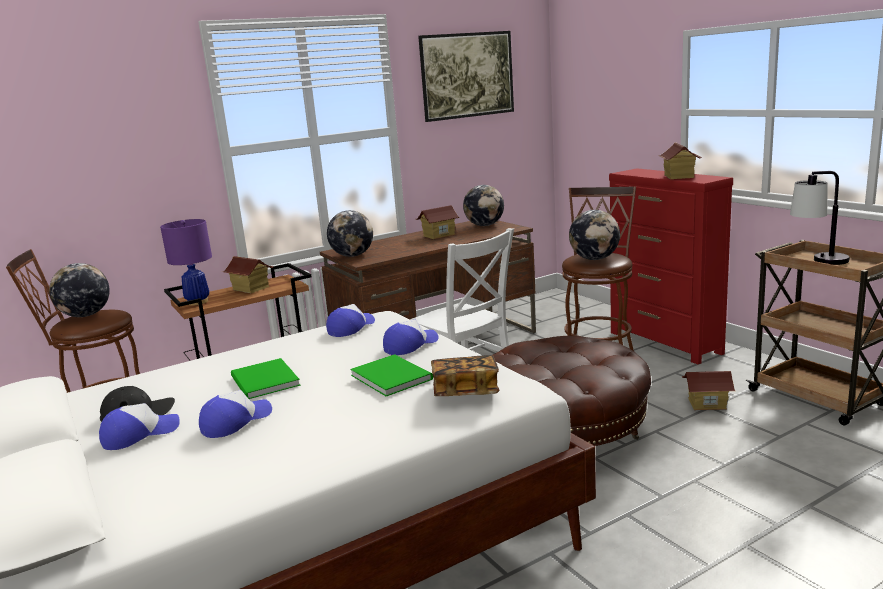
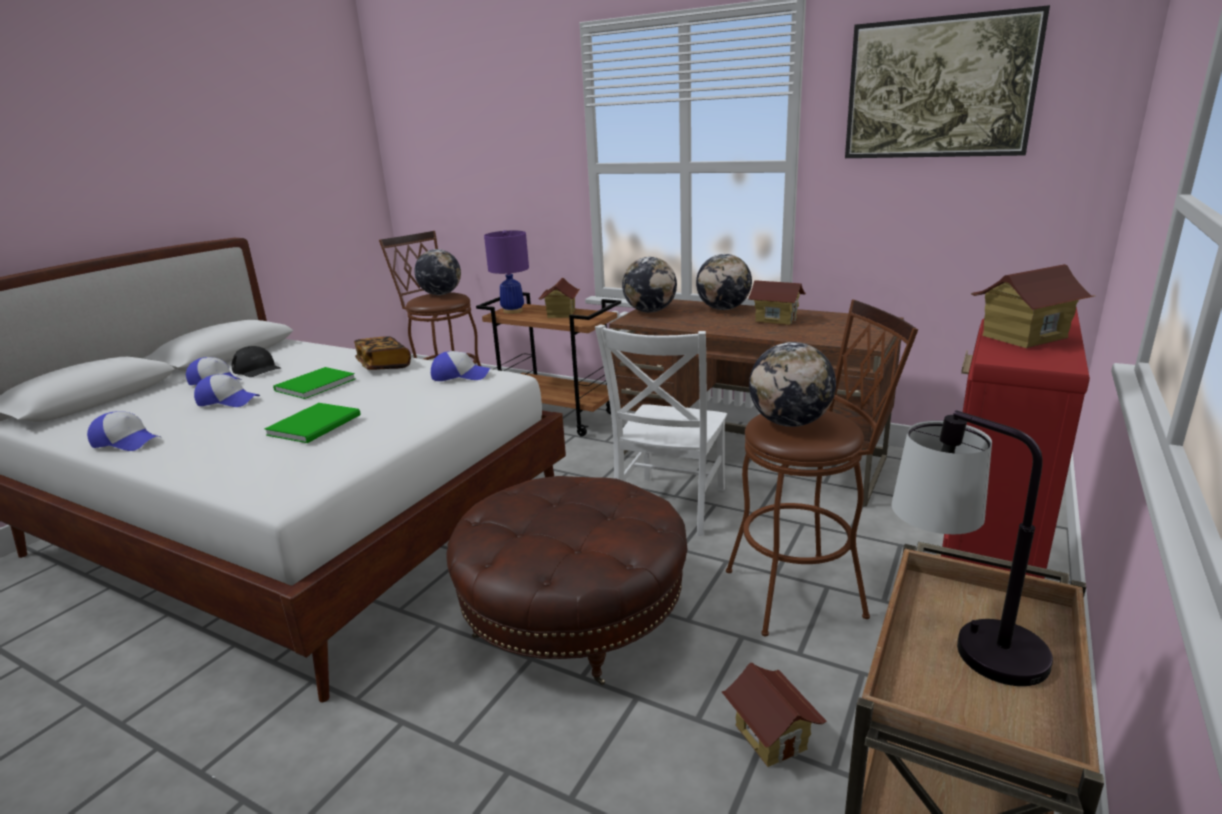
camera: 60 degrees right, 5 degrees up
(410, 345) = (414, 411): cap -> cap (127, 441)
(465, 391) = (272, 465): book -> book (384, 365)
(484, 225) = (857, 326): globe -> globe (723, 309)

